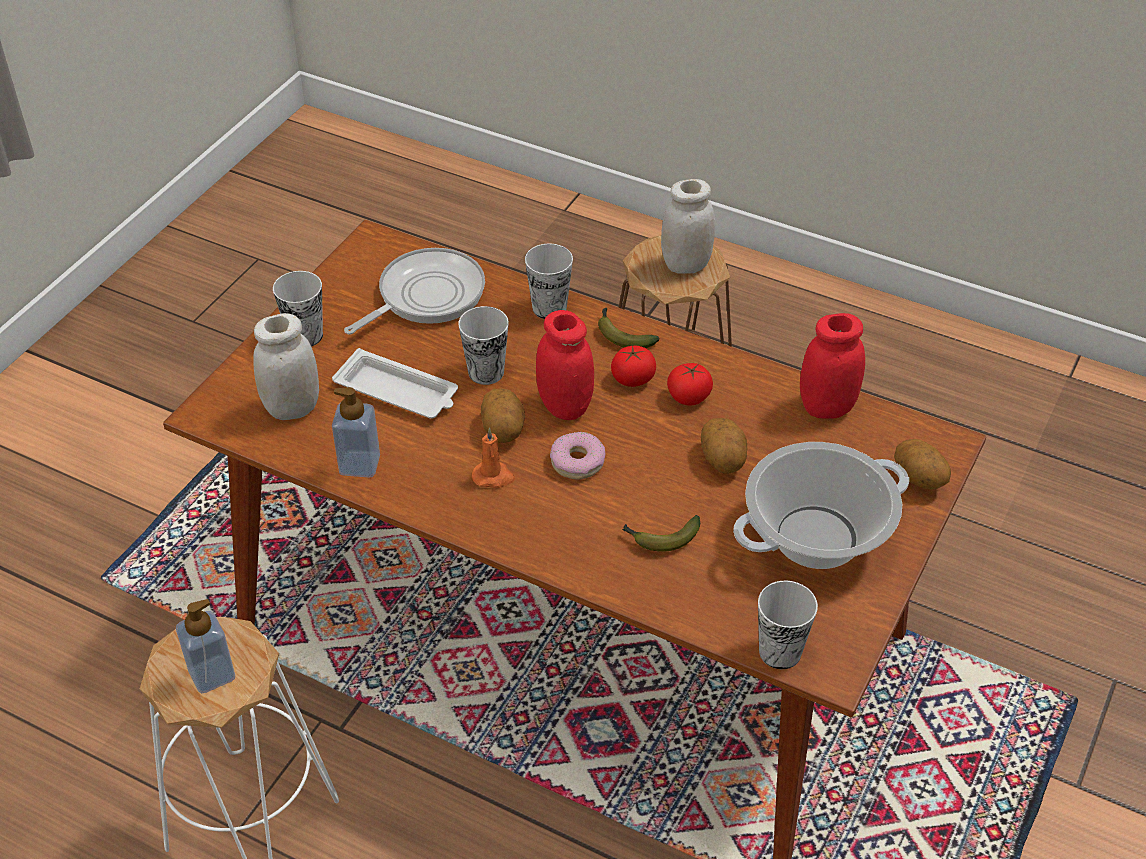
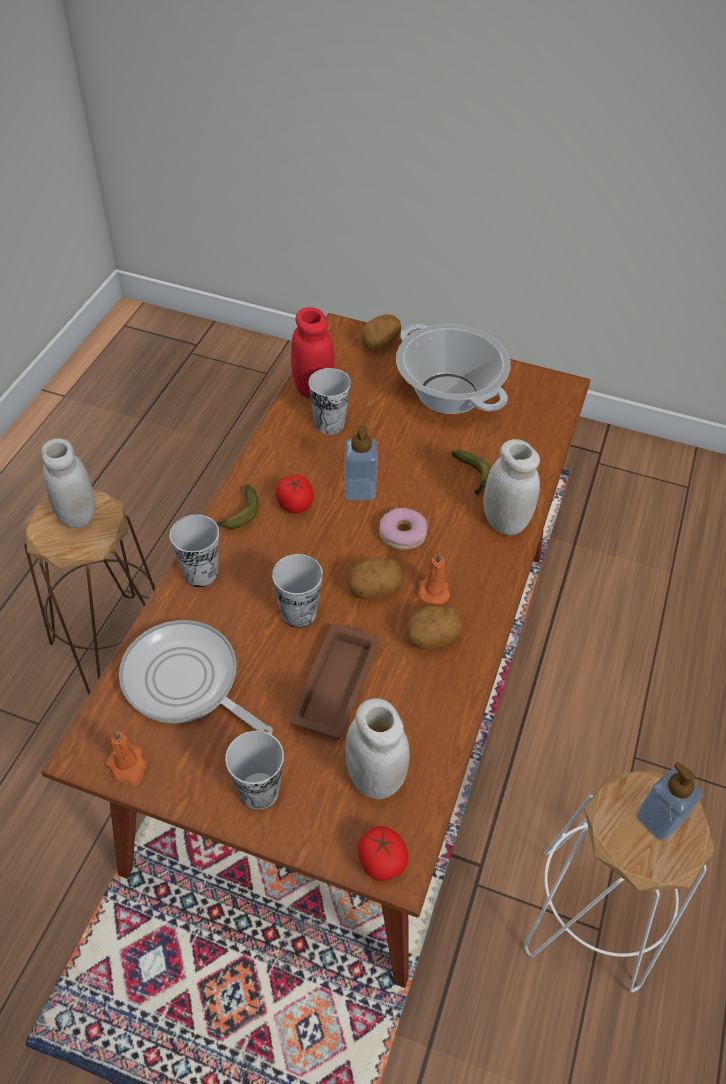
camera: 100 degrees left, 5 degrees up
(353, 263) = (128, 766): none -> orange candle
(359, 464) = (441, 698): soap dispenser -> soap dispenser (359, 490)
(398, 392) = (336, 682): white tray -> brown tray
(565, 406) = (336, 548): red jar -> none
(583, 556) = (504, 521): none -> white jar
(689, 397) = (312, 467): tomato -> tomato (381, 861)
(723, 460) = (382, 444): potato -> potato (432, 638)
(780, 652) = (557, 411): cup -> cup (329, 424)

